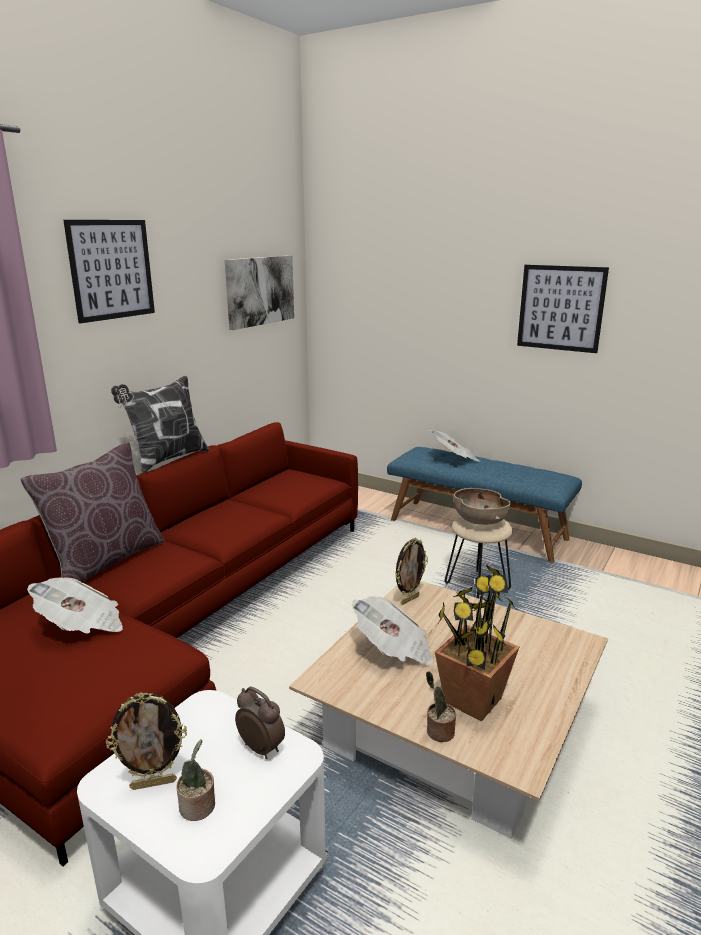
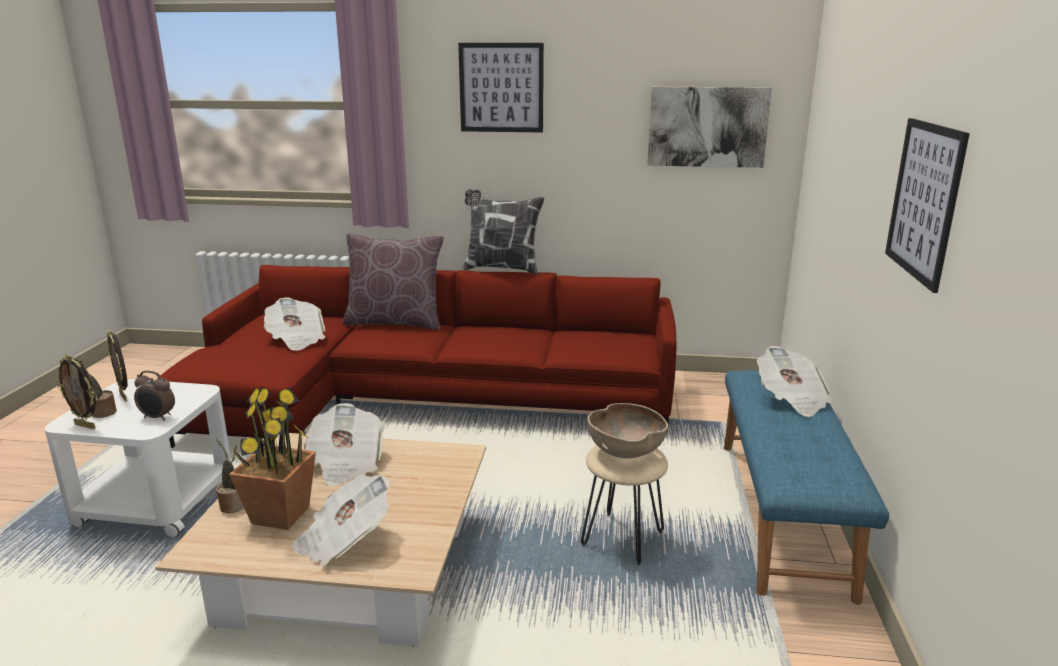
camera: 65 degrees right, 0 degrees up
(262, 747) = (157, 417): alarm clock -> alarm clock turned 90 degrees clockwise
(409, 599) = (438, 455): picture frame -> picture frame (86, 425)
(529, 669) = (344, 540): none -> newspaper

